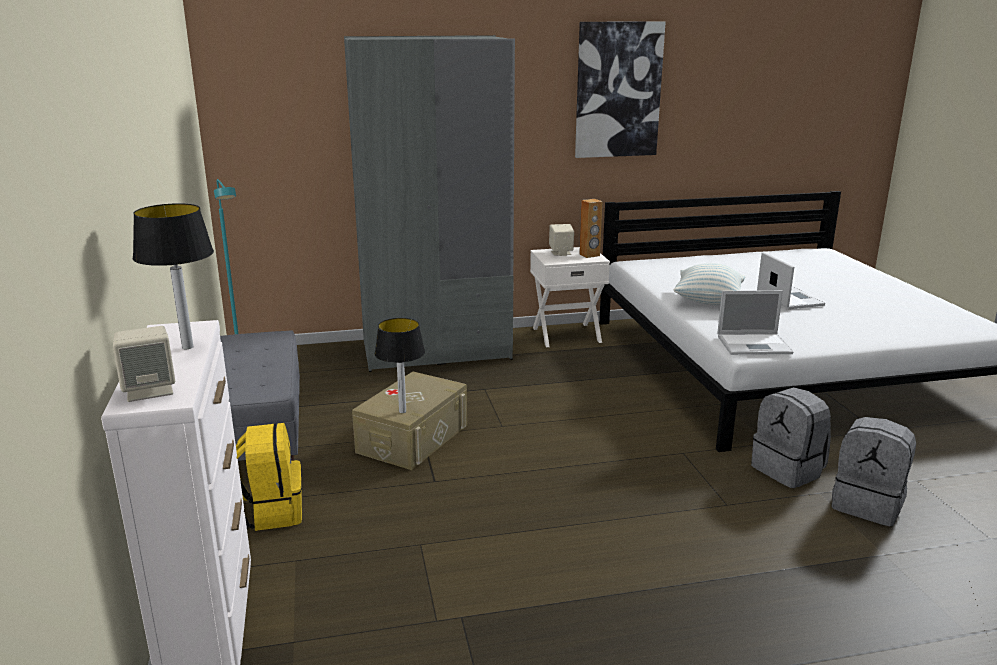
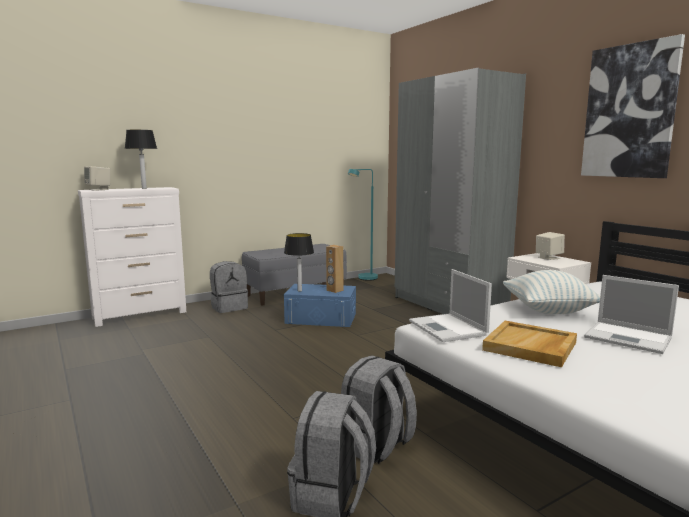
camera: 70 degrees right, 10 degrees down
(271, 512) = (229, 307): yellow backpack -> grey backpack
(413, 438) = (321, 318): beige storage box -> blue storage box
(589, 255) = (561, 263): brown speaker -> brown speaker (334, 290)
(788, 298) = (629, 338): laptop -> laptop turned 75 degrees clockwise
(805, 329) = (530, 346): none -> beige tray

